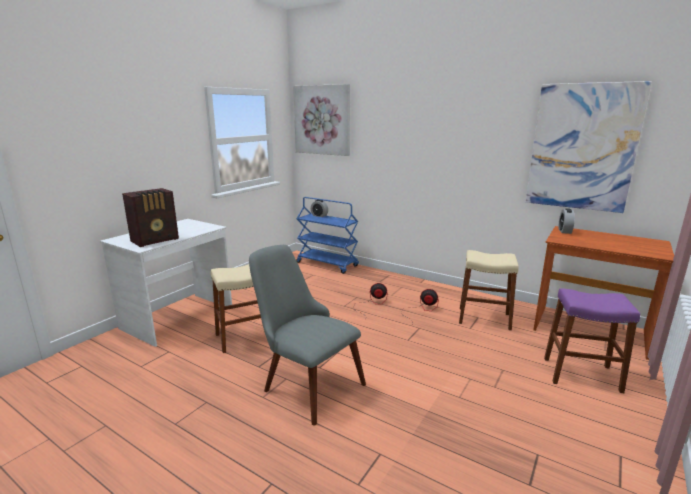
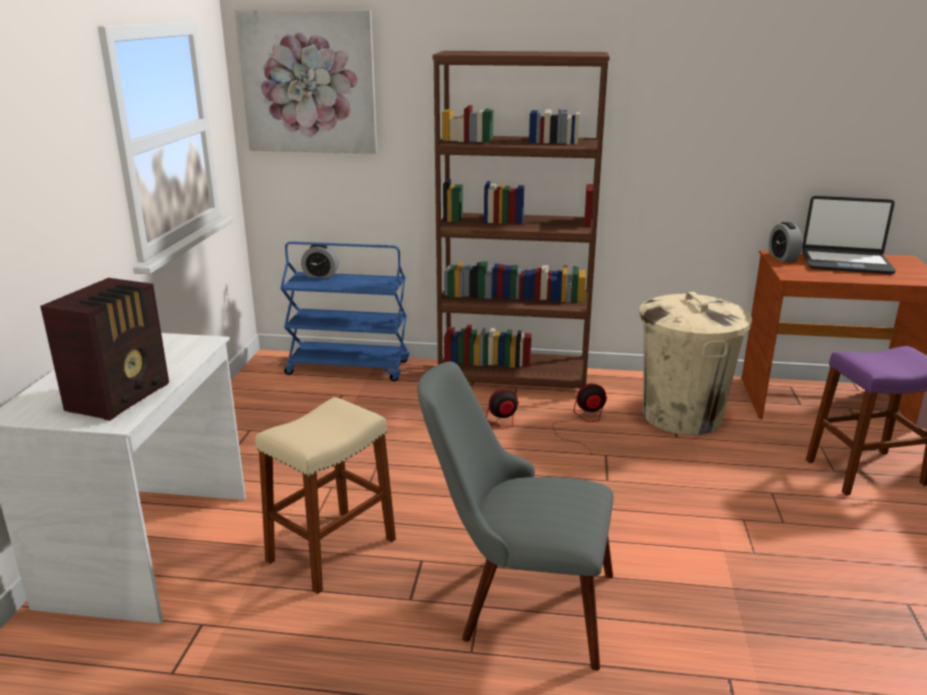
camera: 25 degrees left, 5 degrees up
(403, 283) = (513, 379): none -> brown bookcase
(484, 318) = (682, 415): beige stool -> beige trash can
(582, 147) = (798, 124): picture -> none
(607, 238) = (845, 263): none -> laptop

